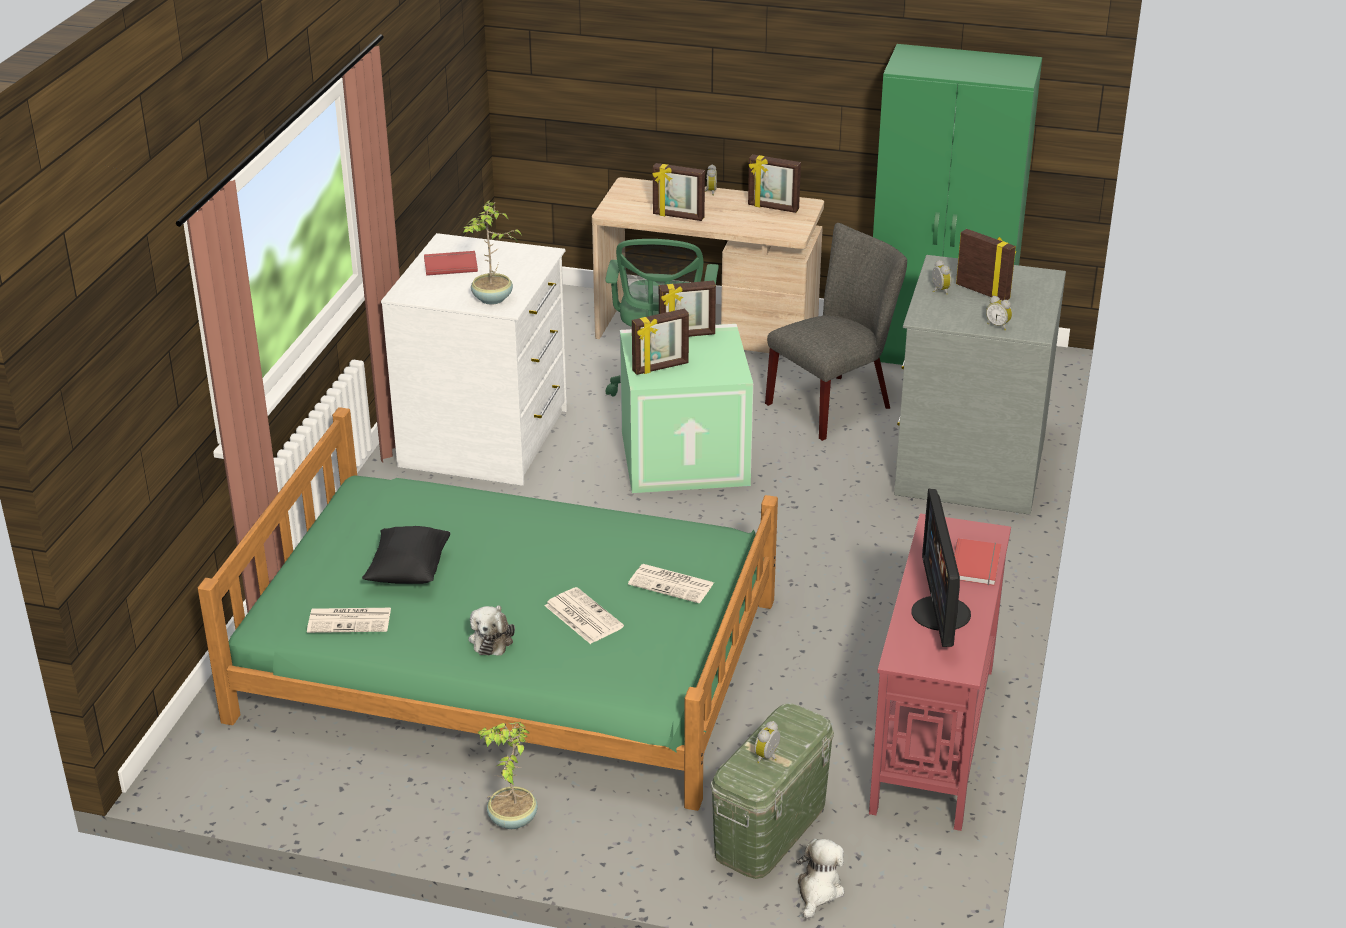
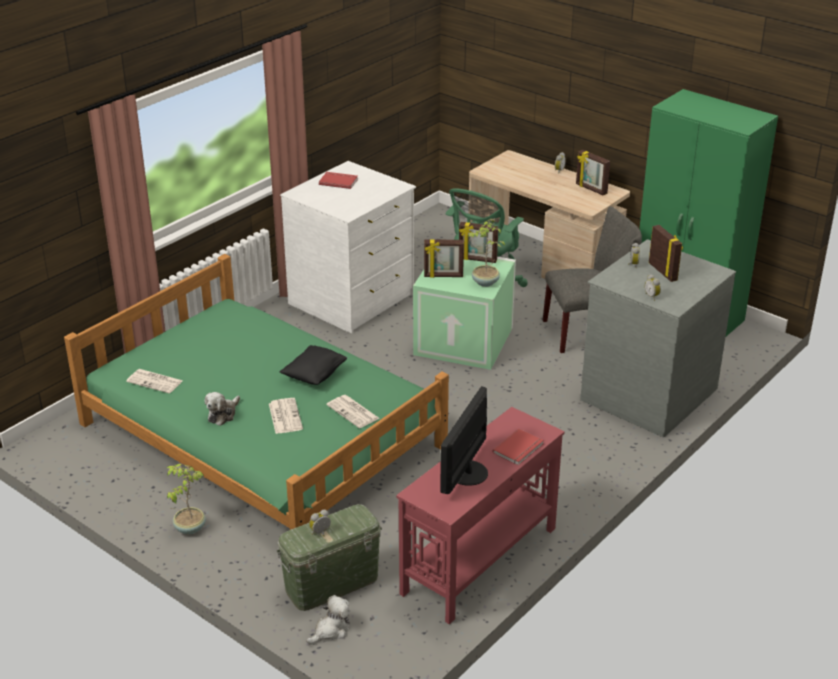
camera: 25 degrees right, 0 degrees up
(409, 571) = (210, 362): black pillow -> black pillow (314, 376)
(492, 299) = (344, 207): potted plant -> potted plant (485, 283)
(678, 216) = (523, 182): picture frame -> none

